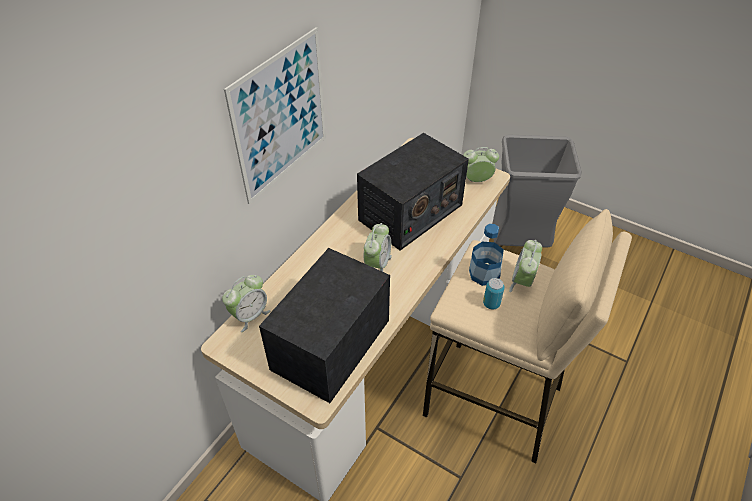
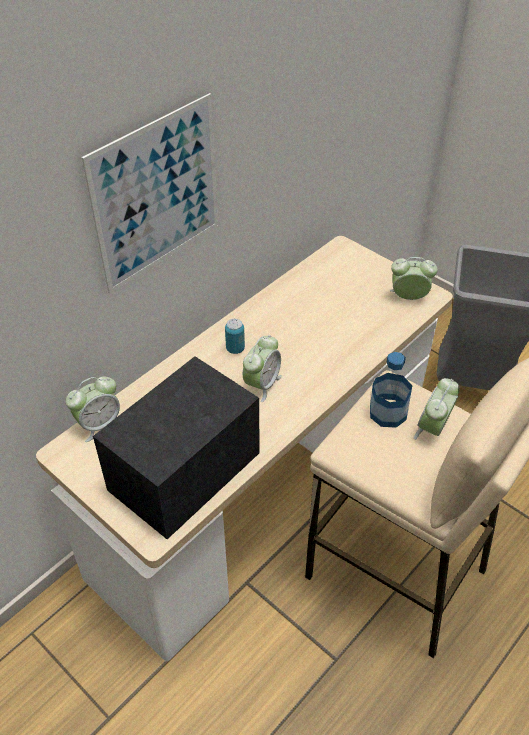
camera: 10 degrees right, 0 degrees up
(410, 213) = (316, 327): radio -> none
(491, 304) = (387, 450): can -> can (235, 348)

